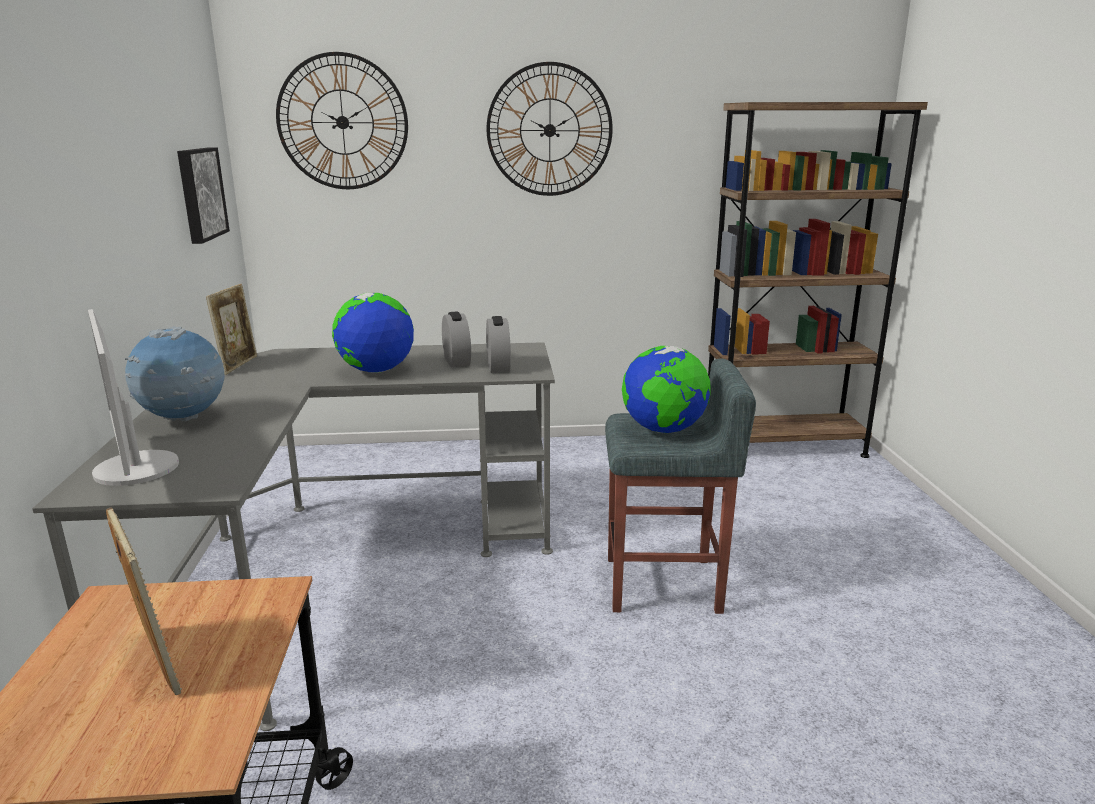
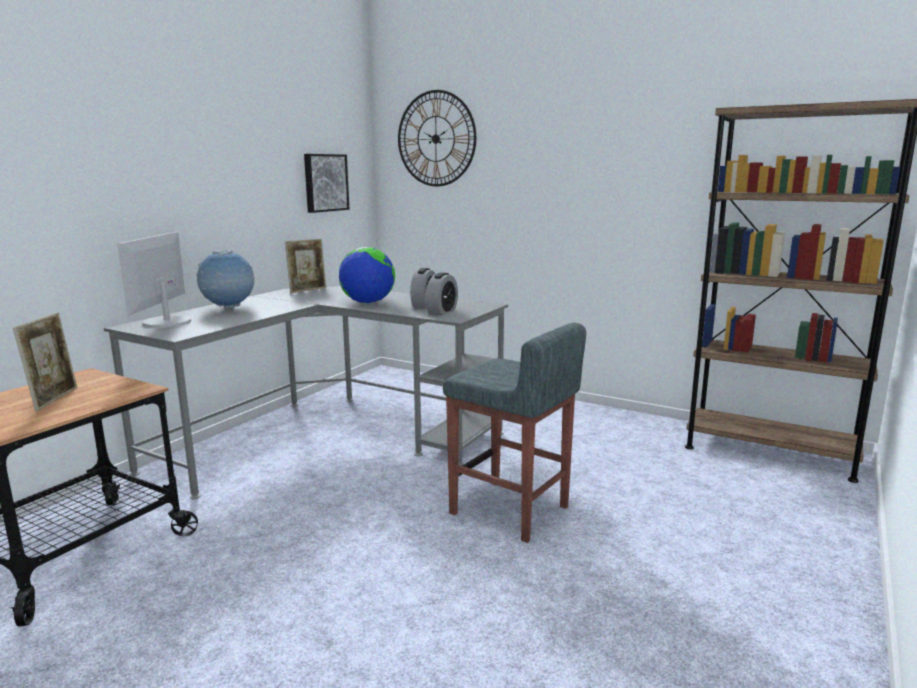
camera: 35 degrees right, 5 degrees down
(549, 130) = (576, 141): wall clock -> none
(663, 430) = (505, 372): globe -> none

